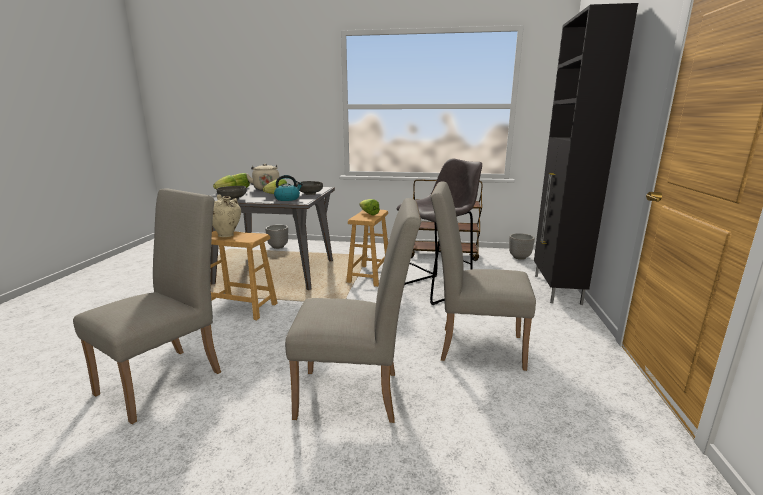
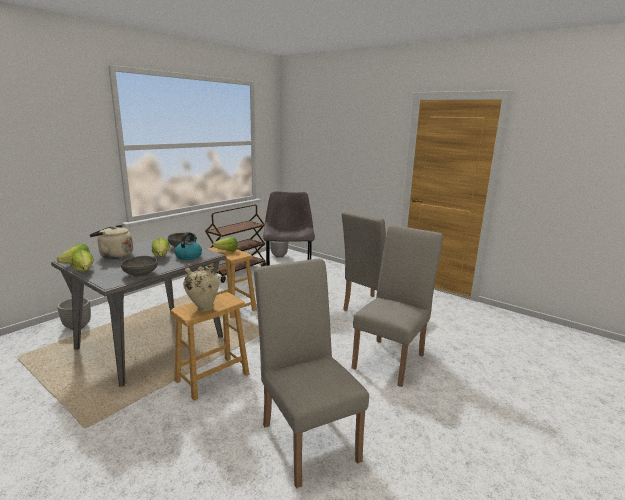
camera: 60 degrees left, 0 degrees up
(556, 289) = (333, 266): black cabinet -> none

